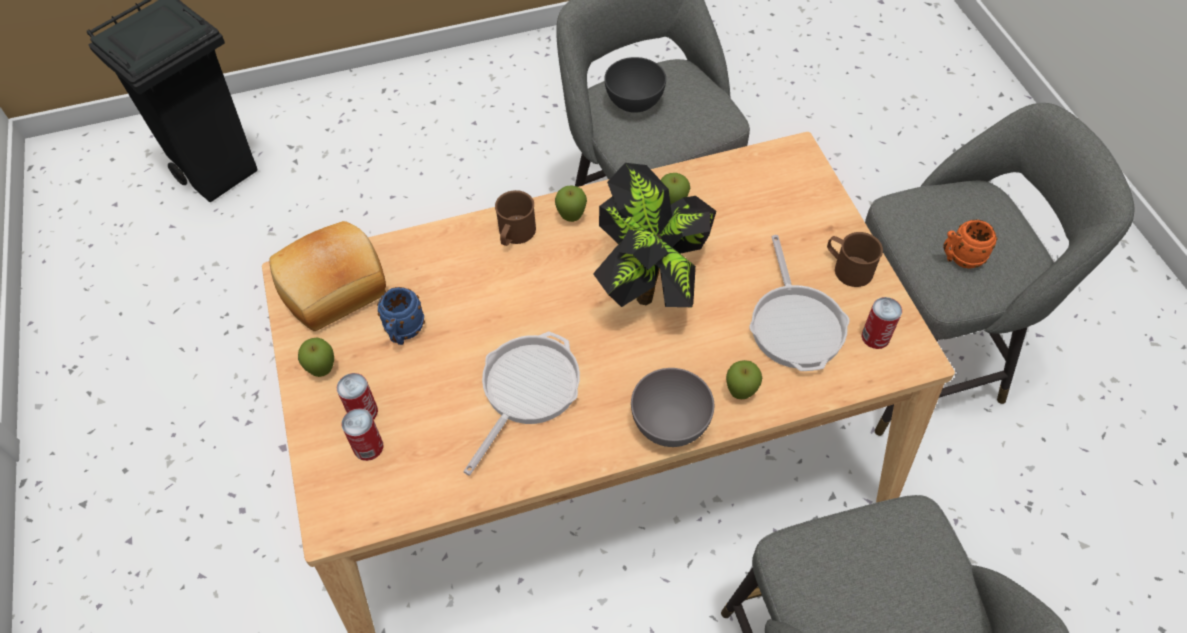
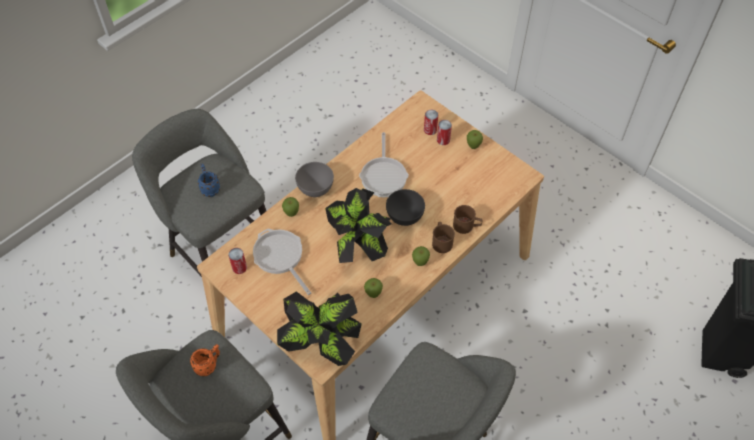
camera: 150 degrees right, 0 degrees up
(334, 289) = (500, 179): bread -> none
(403, 333) = (454, 175): blue mug -> blue mug (209, 188)
(634, 103) = (447, 390): grey bowl -> grey bowl (404, 216)
(785, 174) = (322, 344): none -> potted plant
(847, 268) = (265, 299): brown mug -> brown mug (466, 226)

